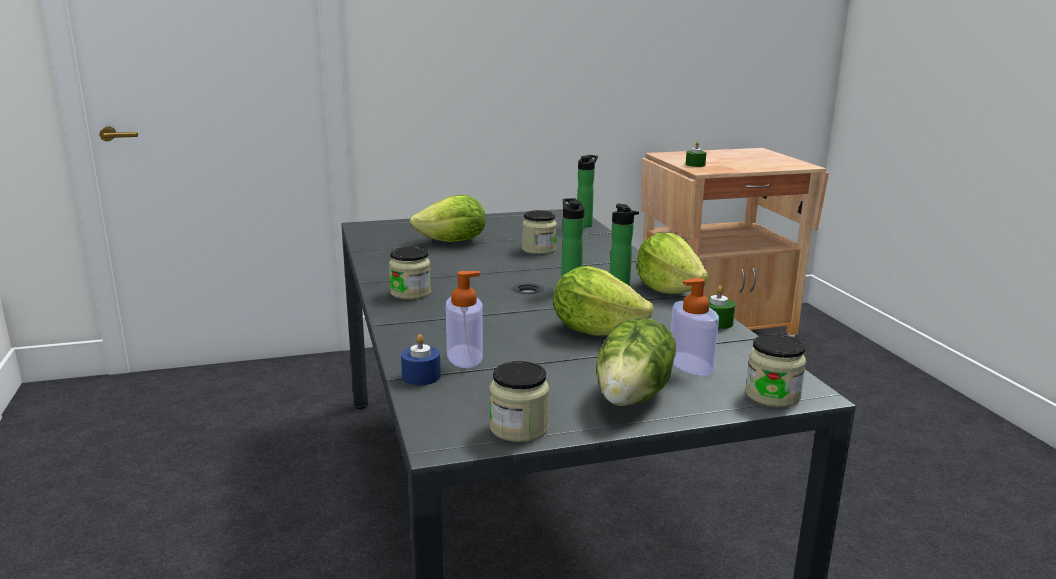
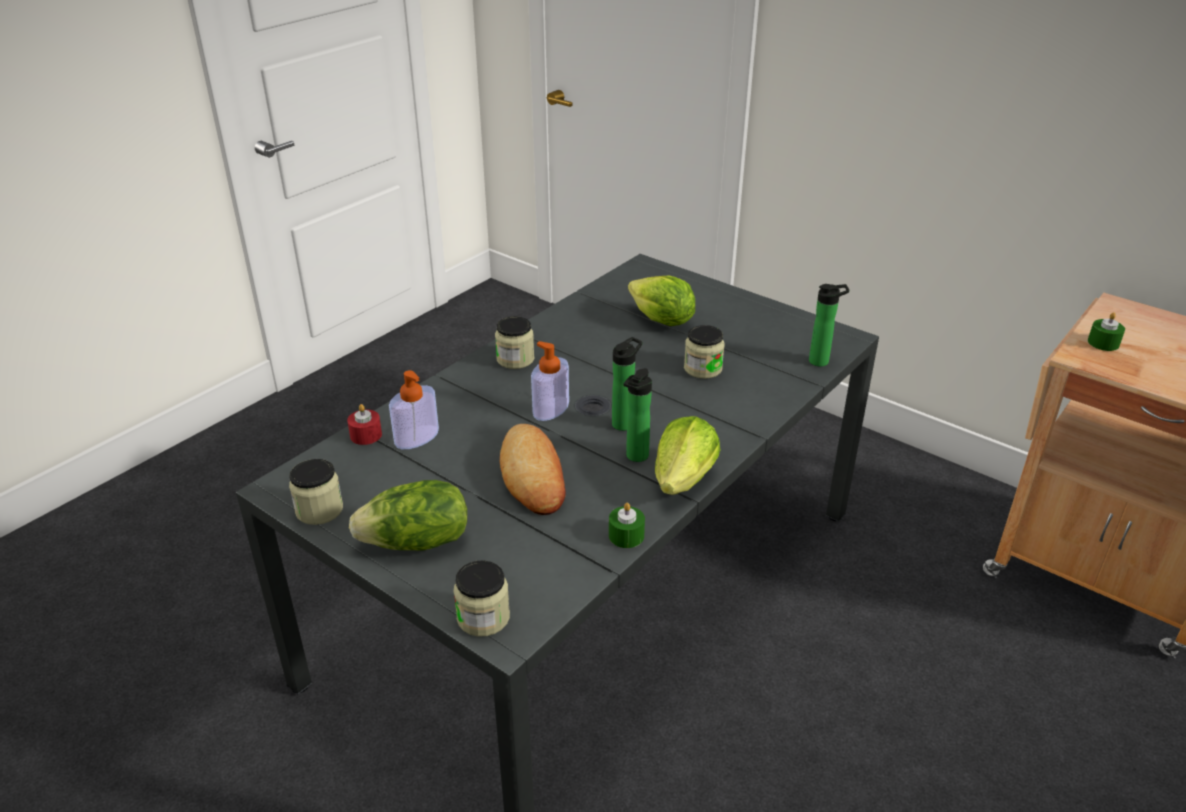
camera: 55 degrees right, 15 degrees up
(421, 376) = (366, 435): blue candle -> red candle
(595, 330) = (533, 475): lettuce -> bread
(690, 364) = (508, 551): soap dispenser -> soap dispenser (551, 409)

